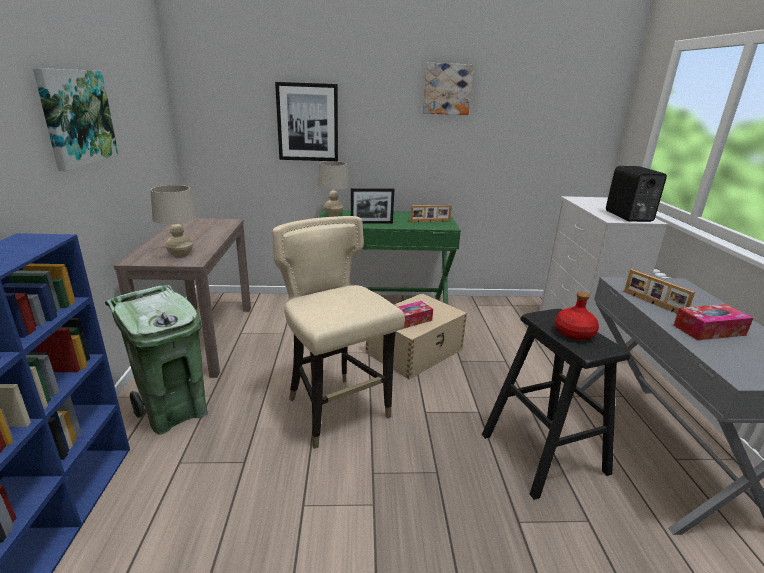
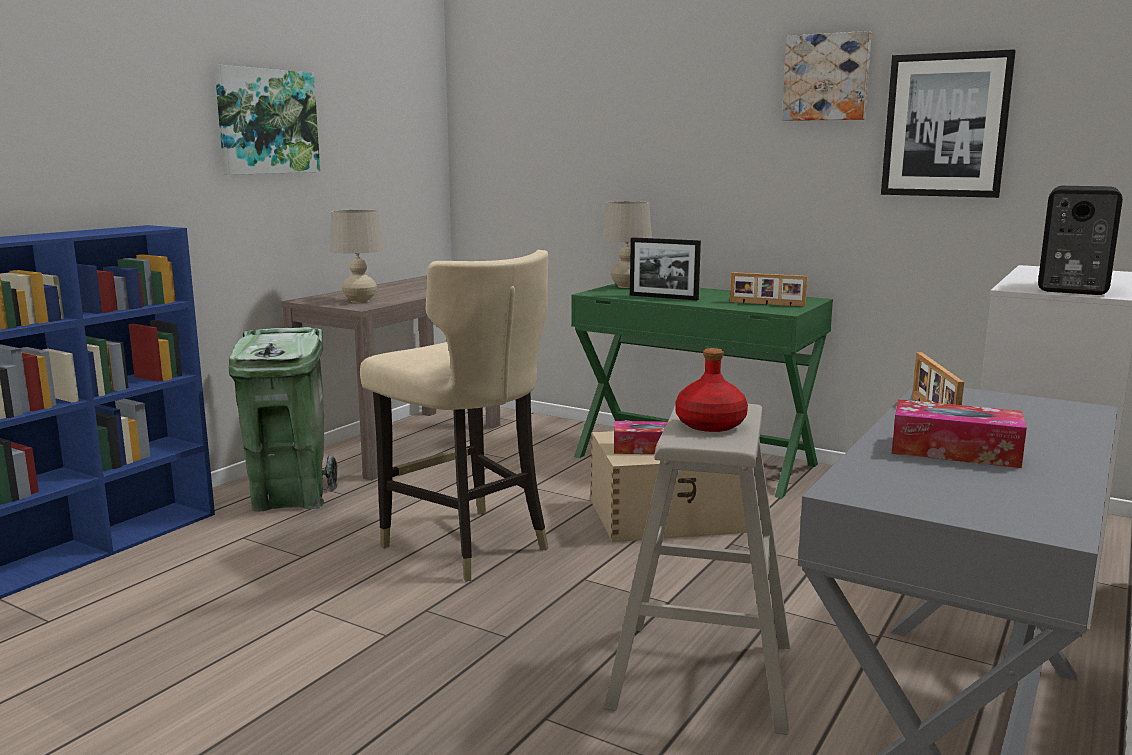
camera: 35 degrees right, 10 degrees down
(308, 122) = (610, 143): picture -> picture (945, 125)
(337, 411) = (466, 545): beige chair -> beige chair turned 135 degrees clockwise
(543, 453) = (702, 674): black stool -> beige stool

